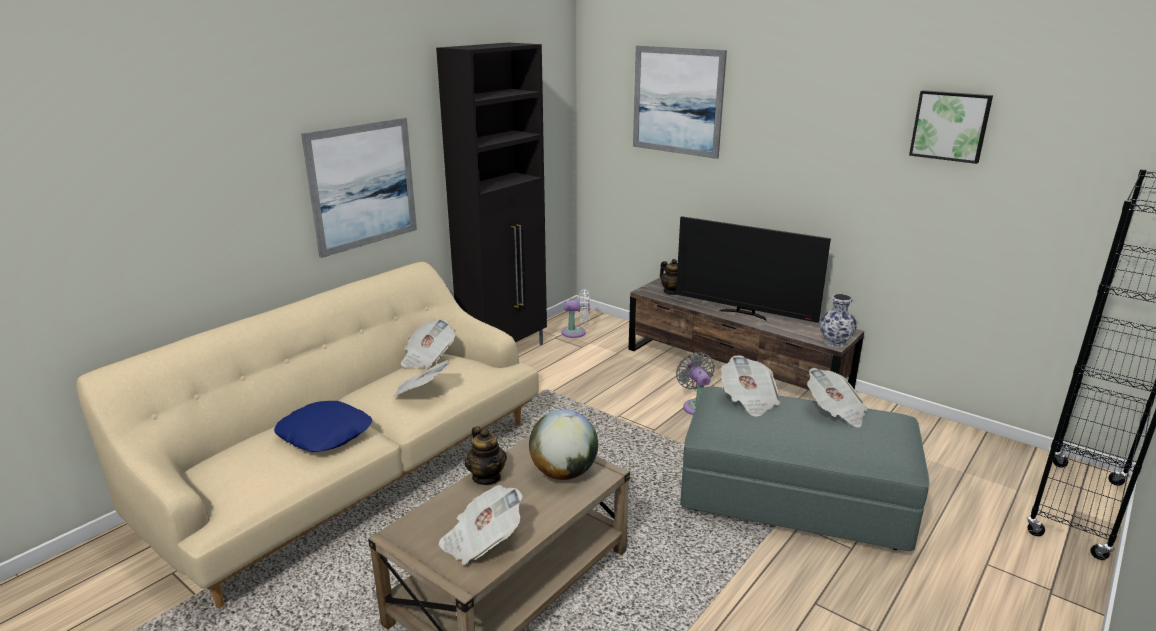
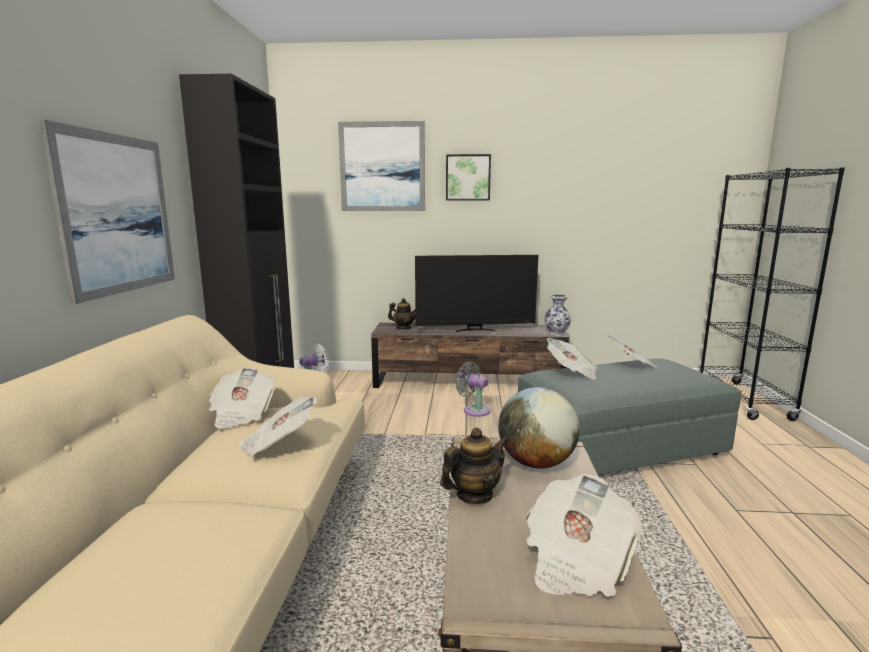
camera: 35 degrees left, 10 degrees down
(325, 434) = (194, 529): blue pillow -> none
(487, 477) = (474, 495): teapot -> teapot turned 60 degrees counterclockwise
(950, 126) = (601, 164): picture -> picture (468, 177)

